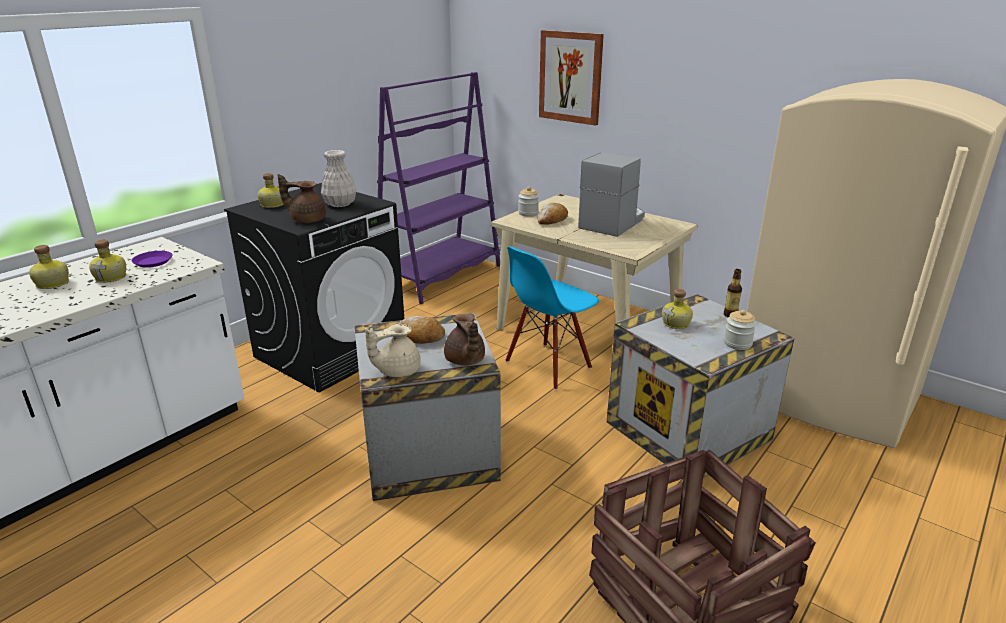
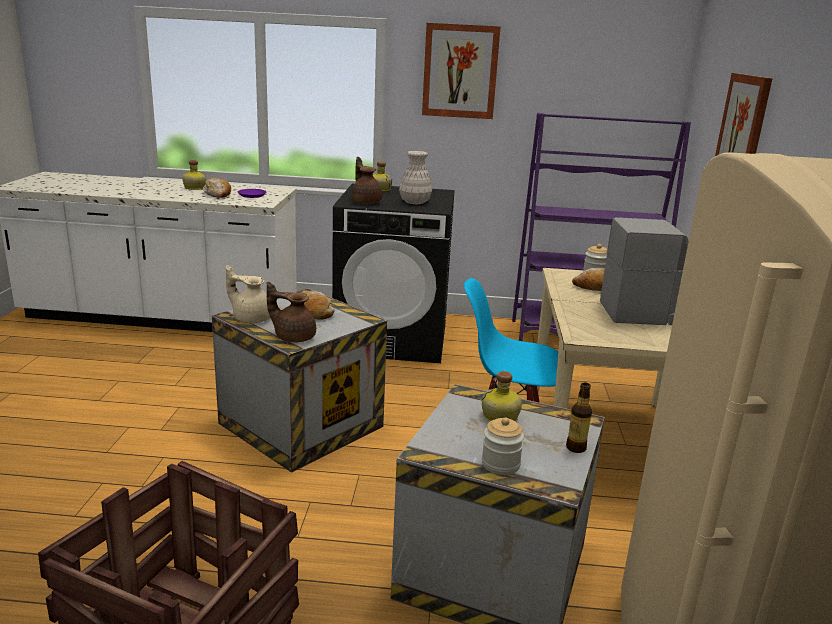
camera: 55 degrees right, 5 degrees down
(112, 277) = (218, 194): bottle -> bread
(285, 57) = (460, 71): none -> picture
(465, 361) = (293, 337): brown teapot -> brown teapot turned 75 degrees clockwise

